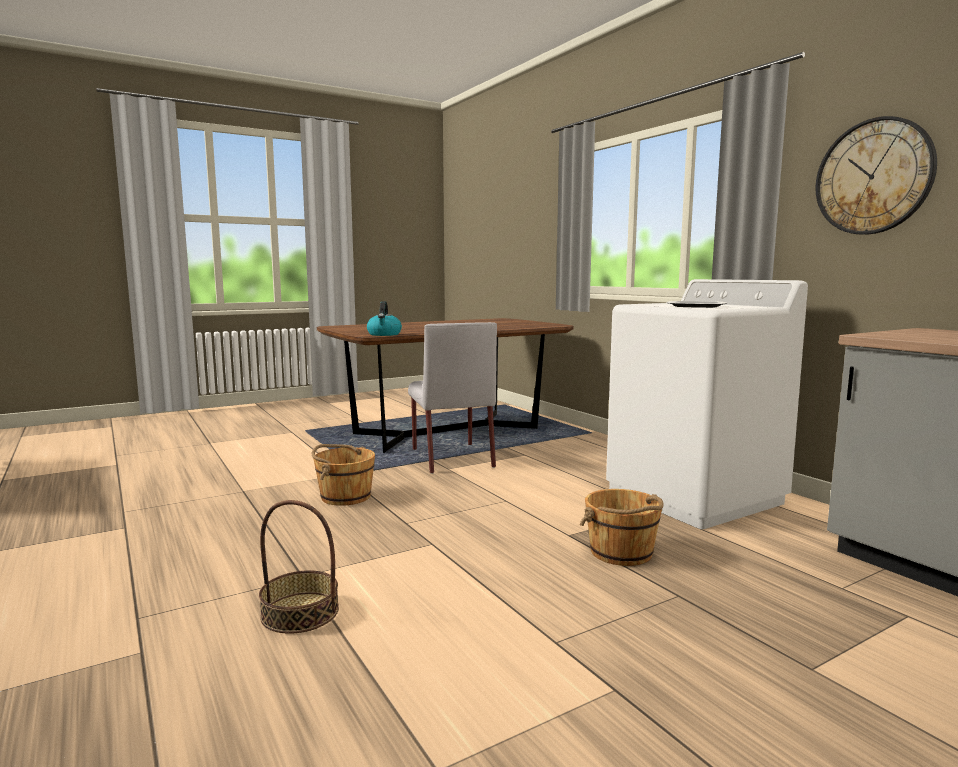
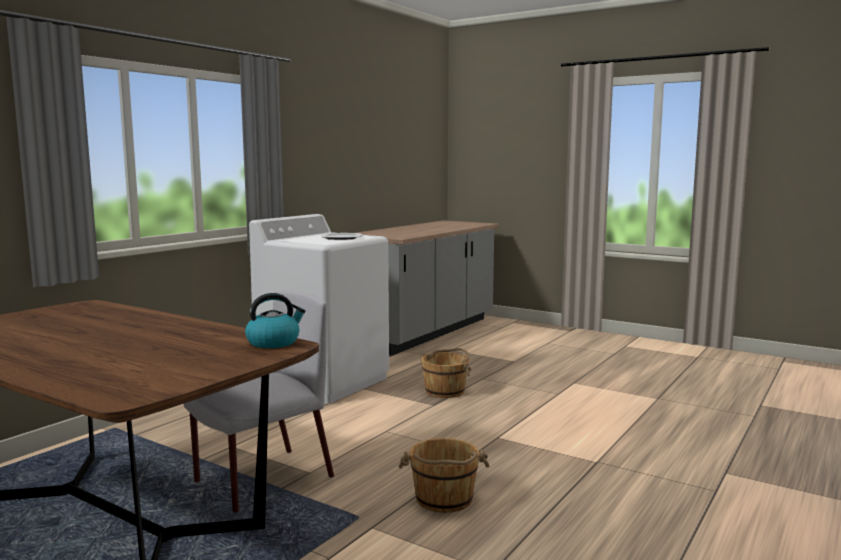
camera: 115 degrees left, 0 degrees up
(300, 612) = (628, 448): basket -> none
(873, 177) = (312, 148): wall clock -> none

